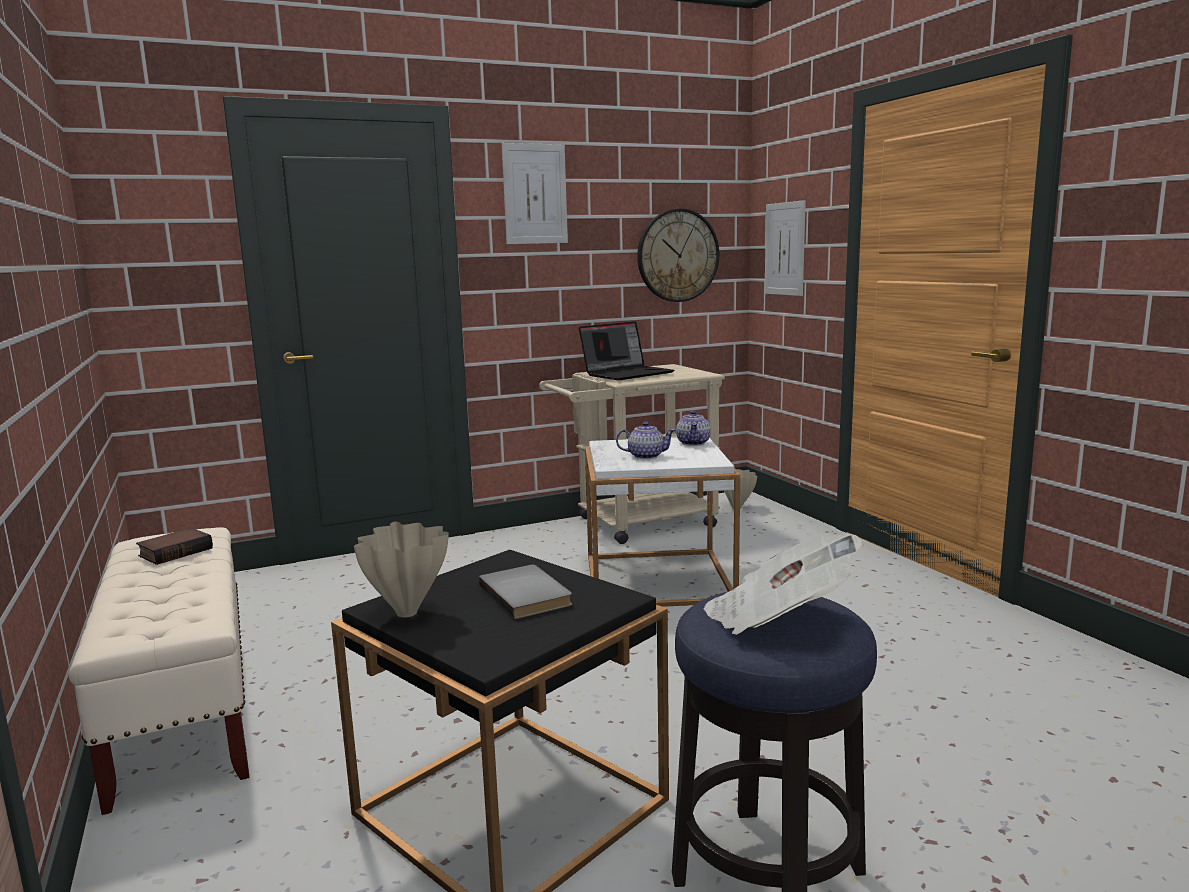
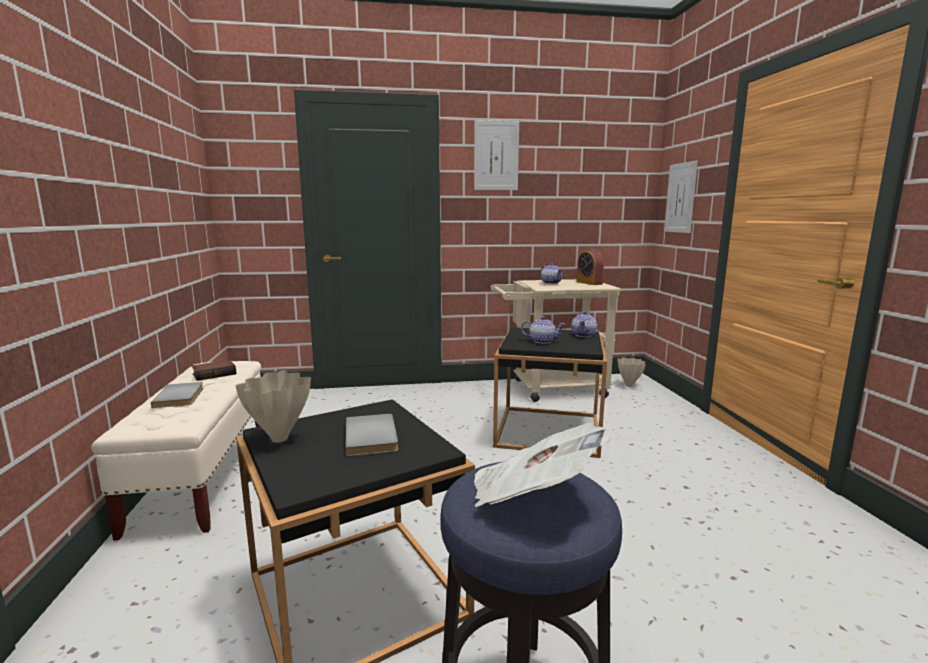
camera: 15 degrees right, 0 degrees up
(157, 589) = (181, 397): none -> grey book
(627, 373) = (551, 283): laptop -> teapot
(657, 578) = (548, 430): white side table -> black side table
(677, 255) = (599, 201): wall clock -> none
(677, 370) = (589, 283): none -> alarm clock

